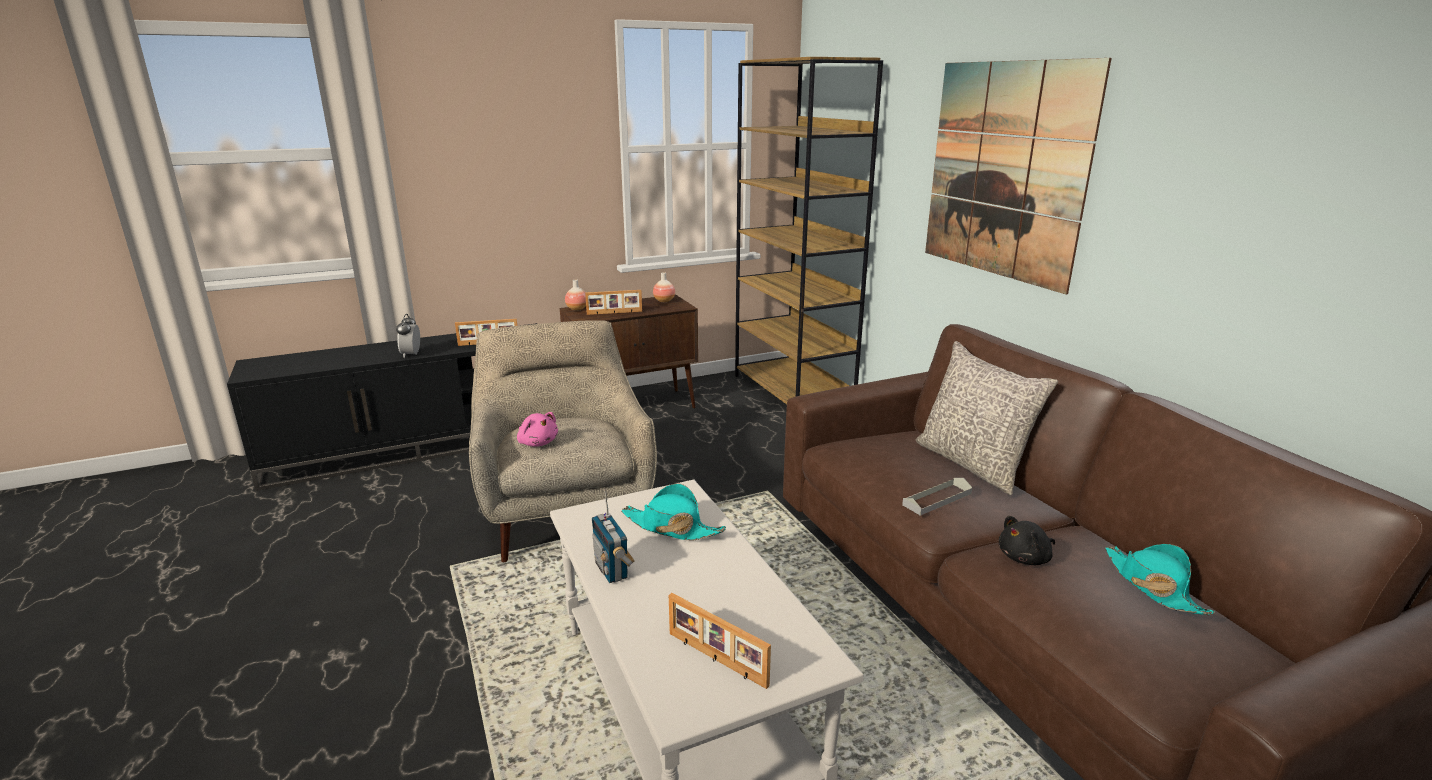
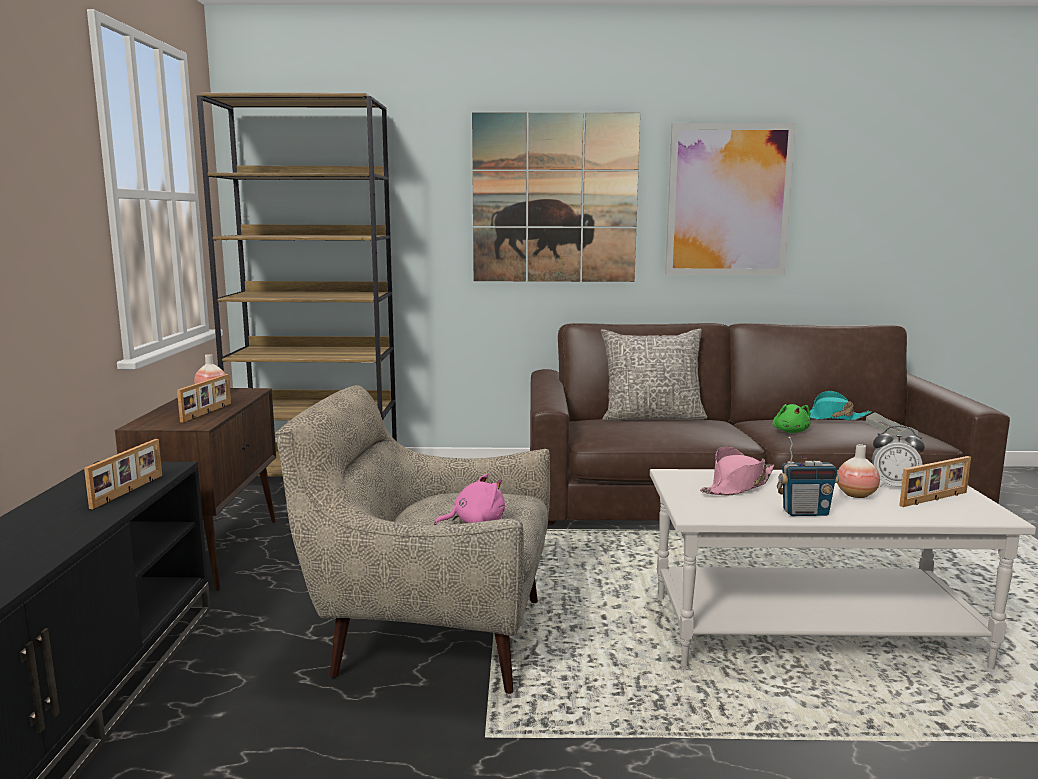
camera: 65 degrees left, 10 degrees down
(411, 355) = (64, 541): alarm clock -> alarm clock (893, 486)
(577, 309) = (145, 423): vase -> vase (856, 495)
(671, 527) = (737, 486): turquoise hat -> pink hat
(937, 499) = (709, 429): grey tray -> grey tray (890, 429)
(1025, 558) = (790, 431): black plush toy -> green plush toy
(1213, 201) = (728, 200): none -> picture

